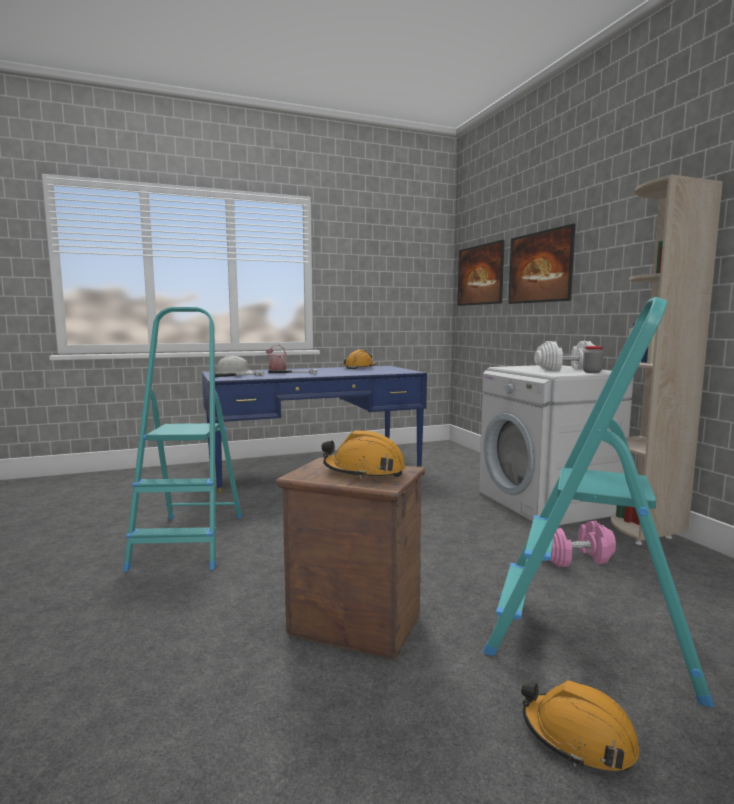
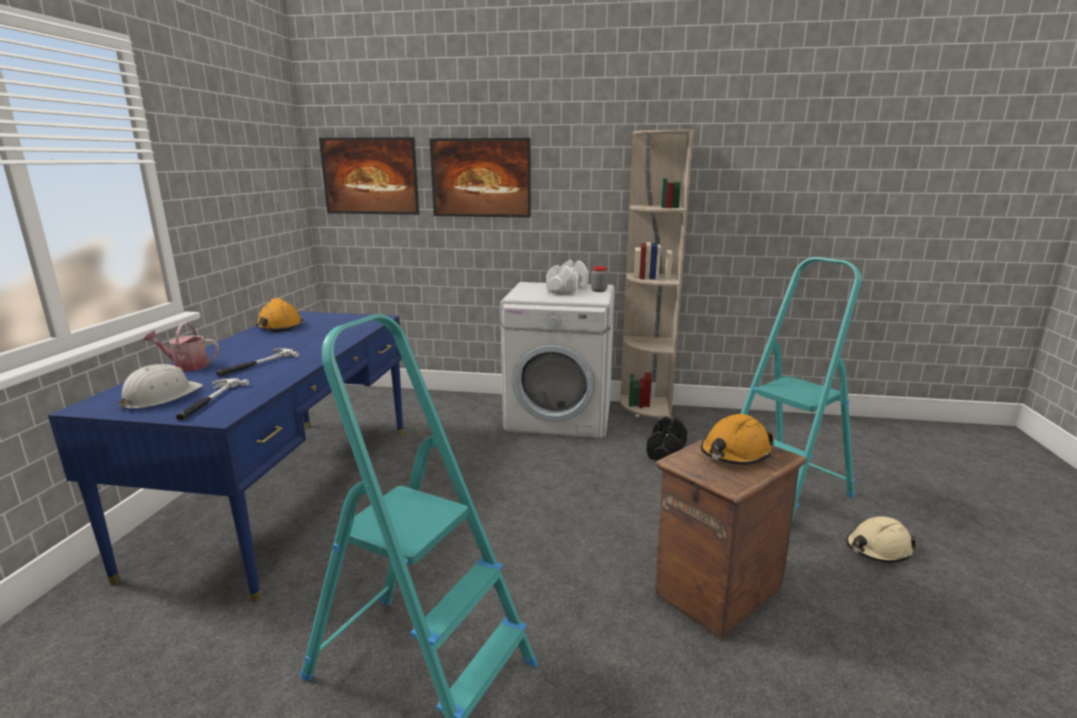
camera: 60 degrees left, 10 degrees up
(574, 558) = (666, 451): pink dumbbell -> black dumbbell
(578, 738) = (878, 549): orange hard hat -> beige hard hat

